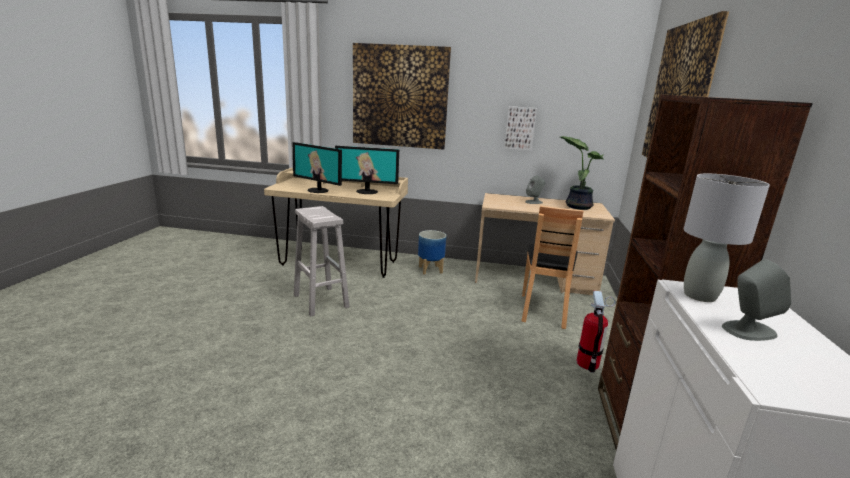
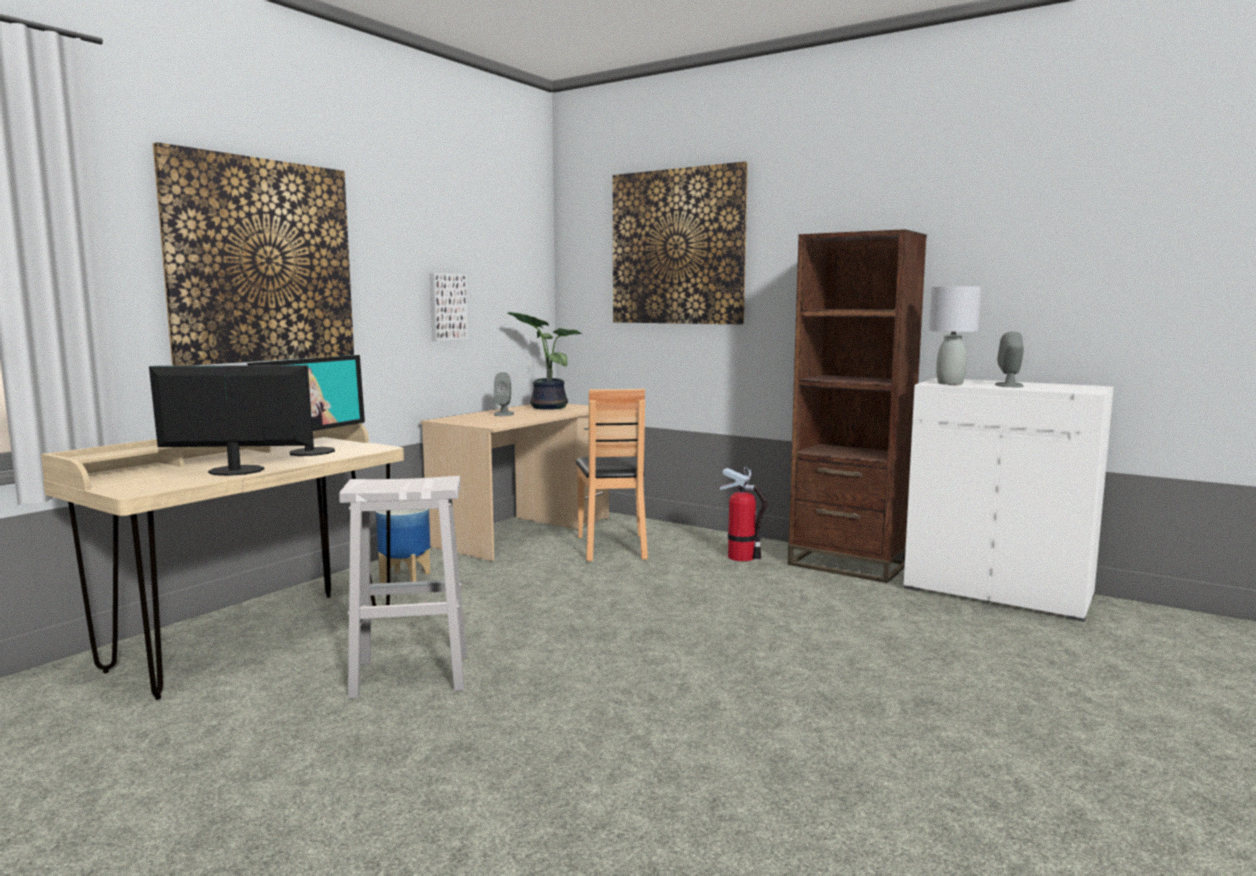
camera: 65 degrees left, 10 degrees down
(318, 190) = (235, 471): monitor -> monitor turned 150 degrees counterclockwise
(543, 310) = (613, 547): brown chair -> brown chair turned 45 degrees clockwise

